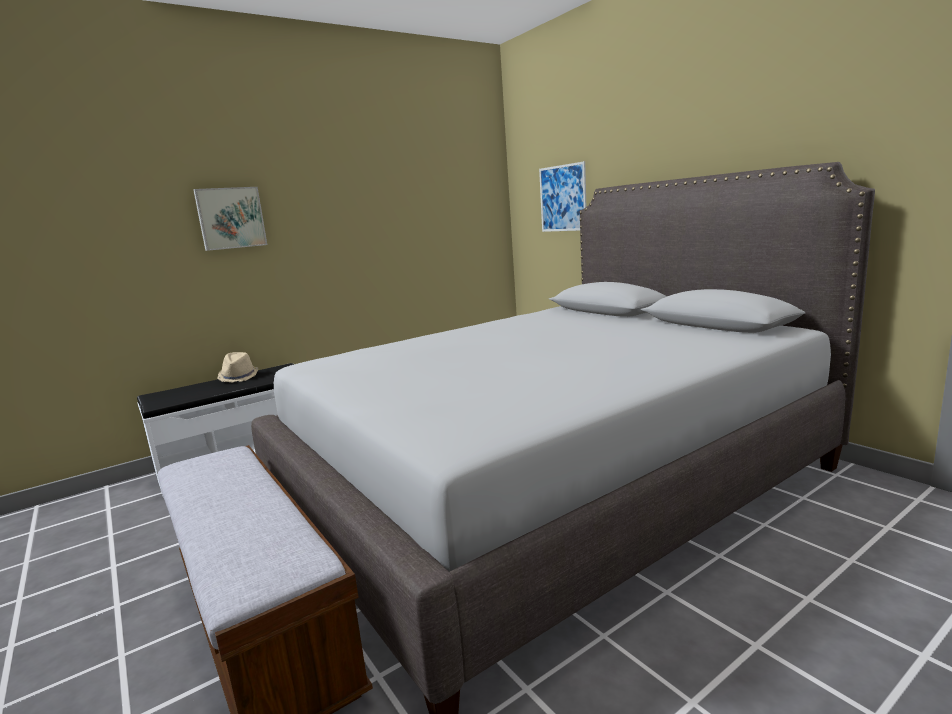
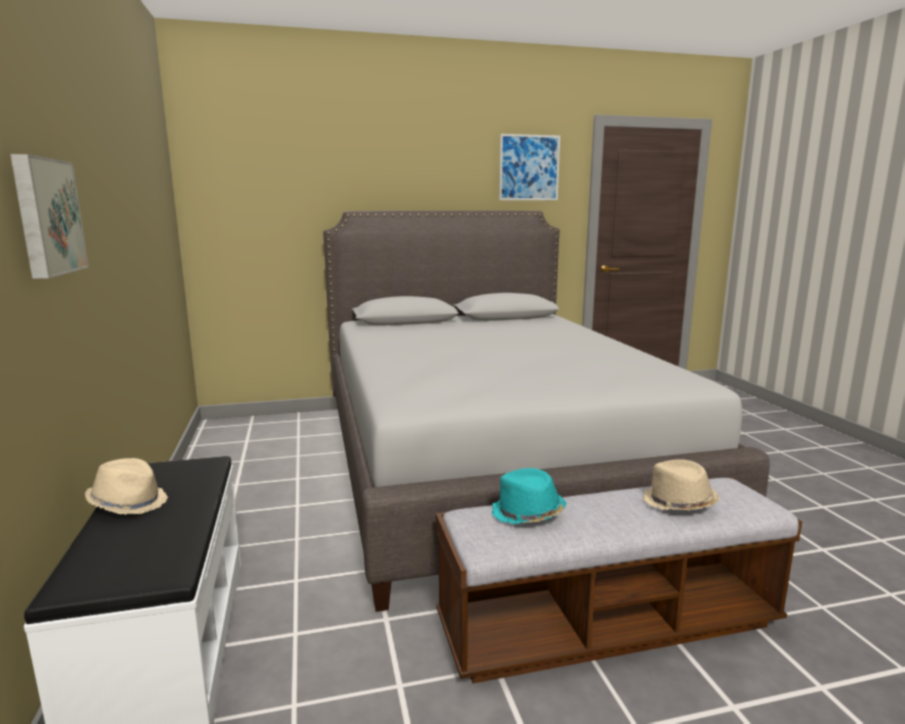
camera: 70 degrees left, 0 degrees up
(225, 468) = (527, 514): none -> turquoise hat
(241, 531) = (678, 503): none -> beige hat
(563, 198) = (278, 217): picture -> picture (529, 168)

